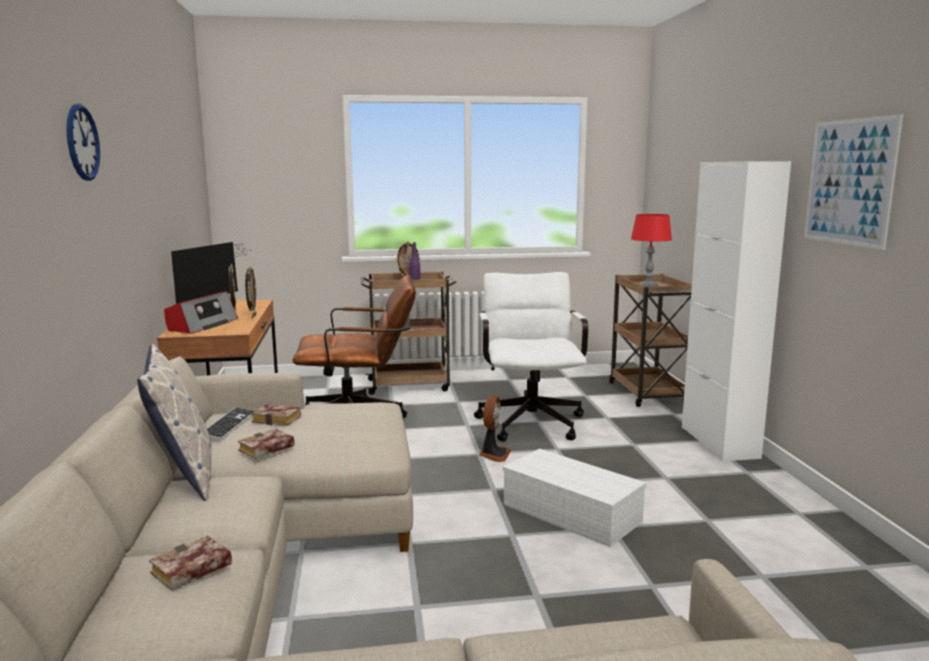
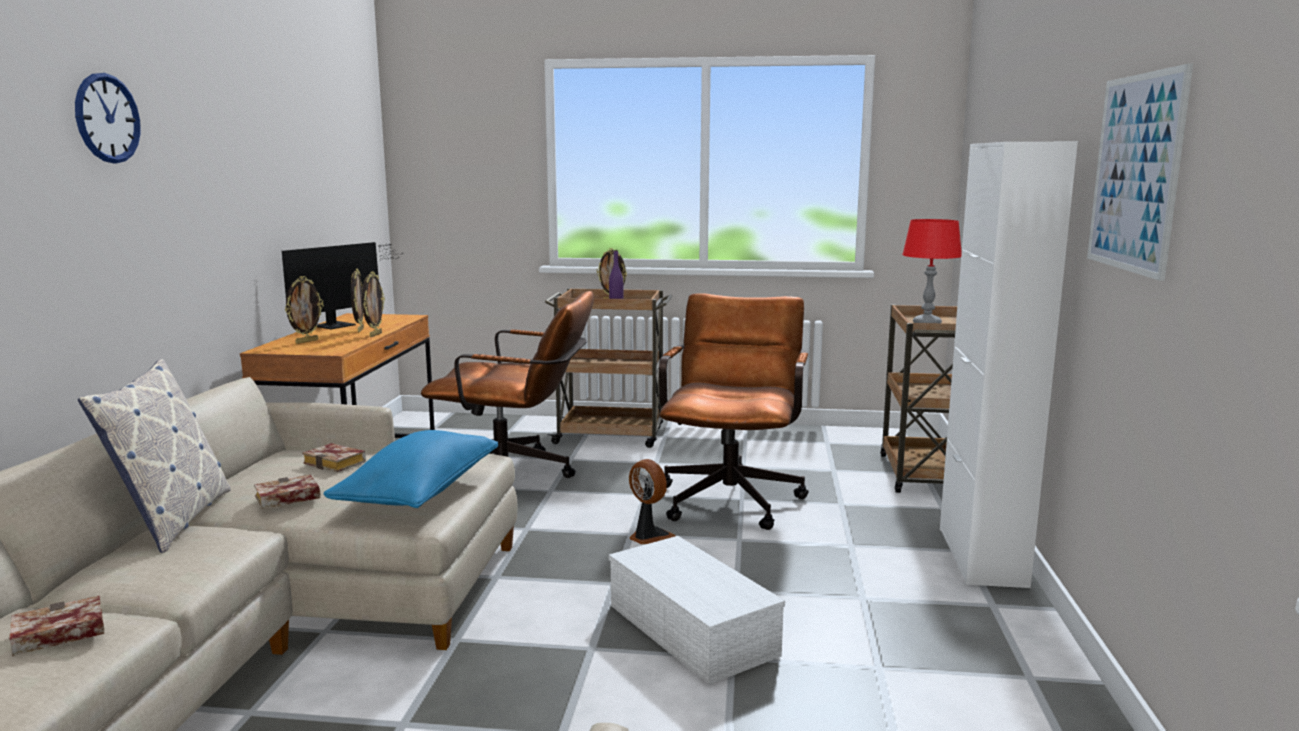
camera: 15 degrees right, 0 degrees up
(202, 325) = (306, 341): radio -> picture frame
(229, 425) = (277, 464): keyboard -> none
(362, 435) = (419, 493): none -> blue pillow
(494, 454) = (649, 537): fan -> fan turned 75 degrees counterclockwise
(530, 420) = (732, 496): white office chair -> brown office chair

